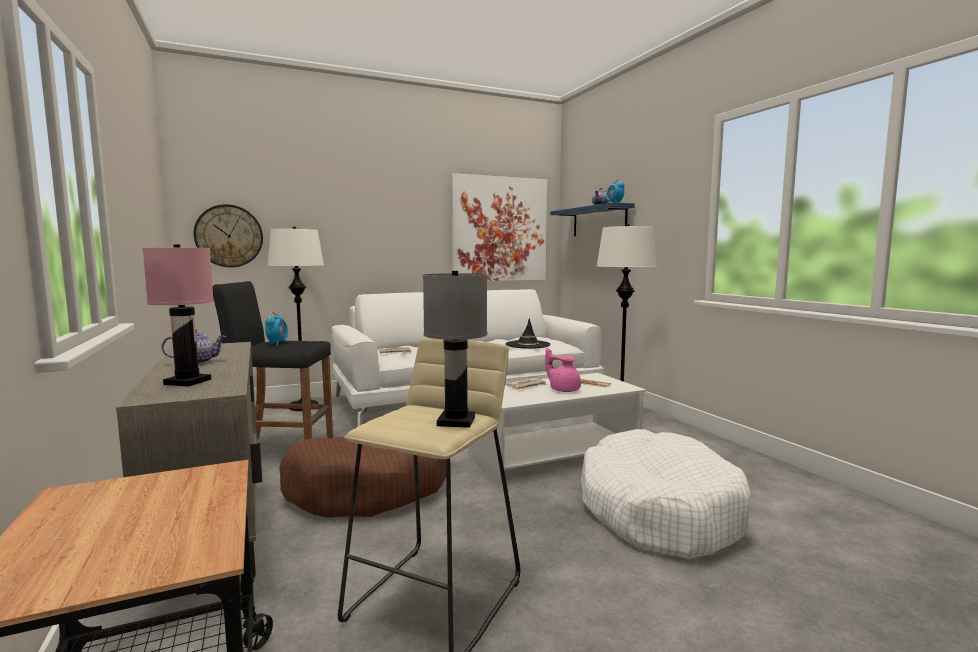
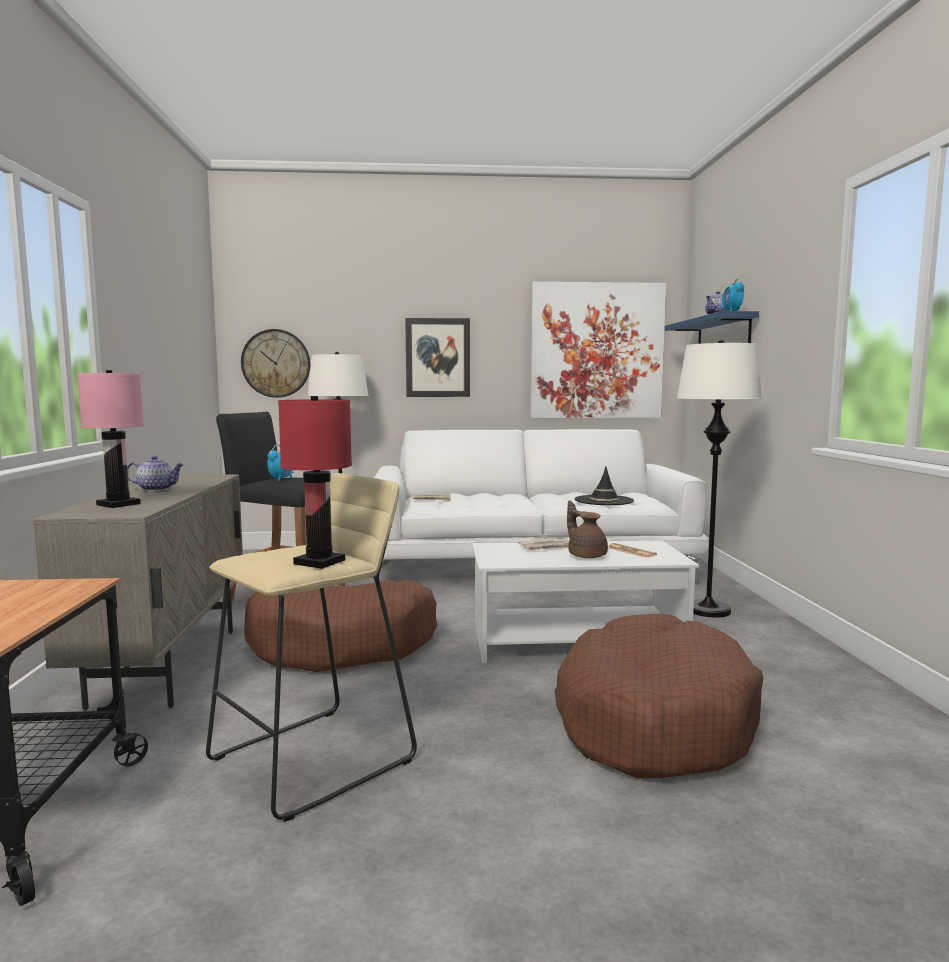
camera: 20 degrees right, 0 degrees up
(377, 233) = (438, 357): none -> picture
(457, 421) = (320, 562): grey table lamp -> red table lamp
(563, 390) = (586, 555): pink teapot -> brown teapot
(657, 510) = (652, 719): white dog bed -> brown dog bed

